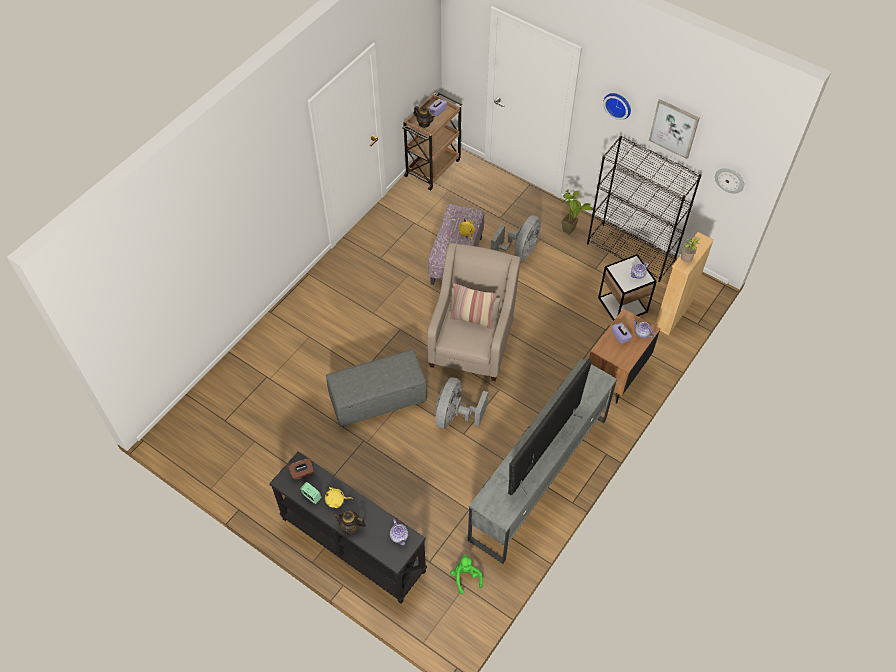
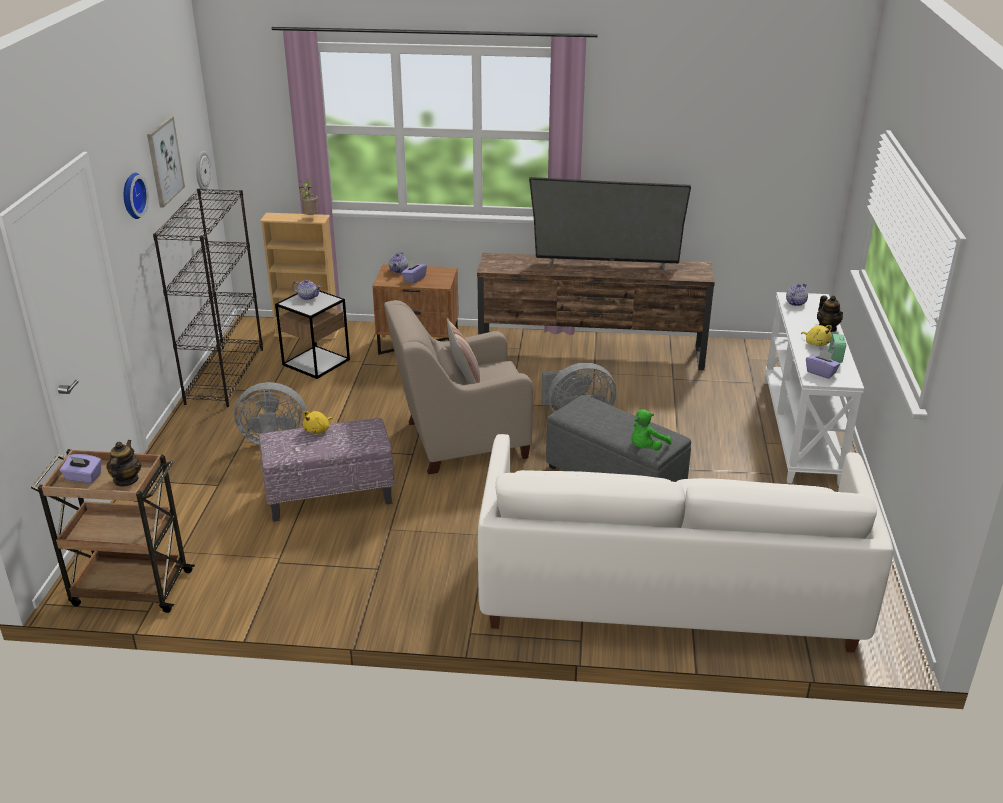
camera: 120 degrees left, 25 degrees down
(273, 367) = (668, 590): none -> white sofa
(302, 472) = (821, 372): brown tissue box -> purple tissue box
(352, 545) = (802, 430): black console table -> white console table
(466, 577) = (739, 360): green plush toy -> green plush toy (646, 448)
(538, 478) = (592, 353): grey tv stand -> brown tv stand
(571, 233) = (215, 422): potted plant -> none

